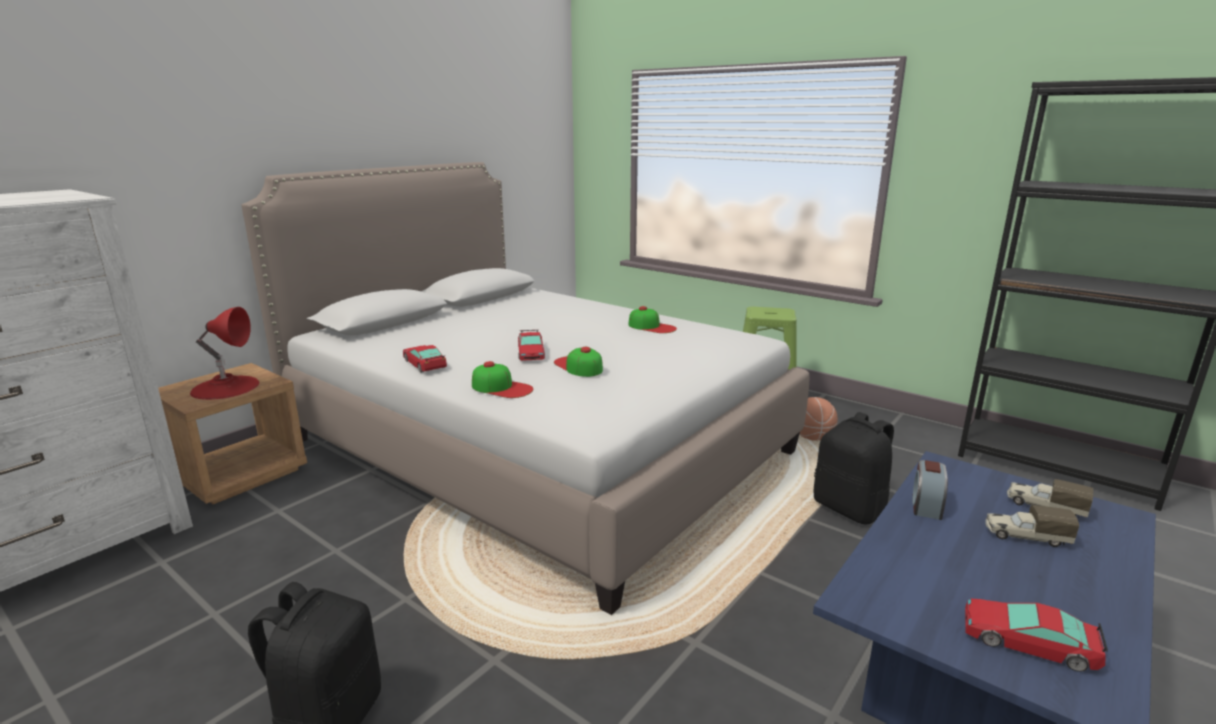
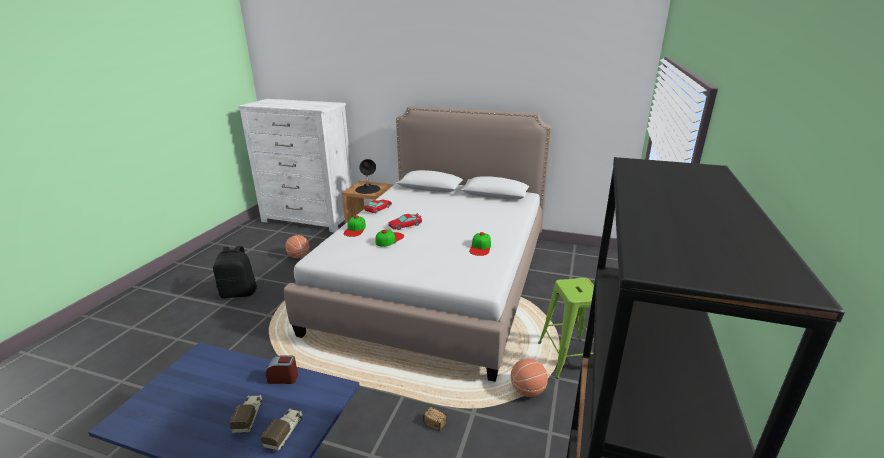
camera: 70 degrees right, 5 degrees up
(225, 387) = (368, 189): red table lamp -> black table lamp
(245, 594) = (298, 256): none -> basketball
(850, 508) = (424, 417): black backpack -> storage box
(1028, 641) = (160, 405): toy car -> none

